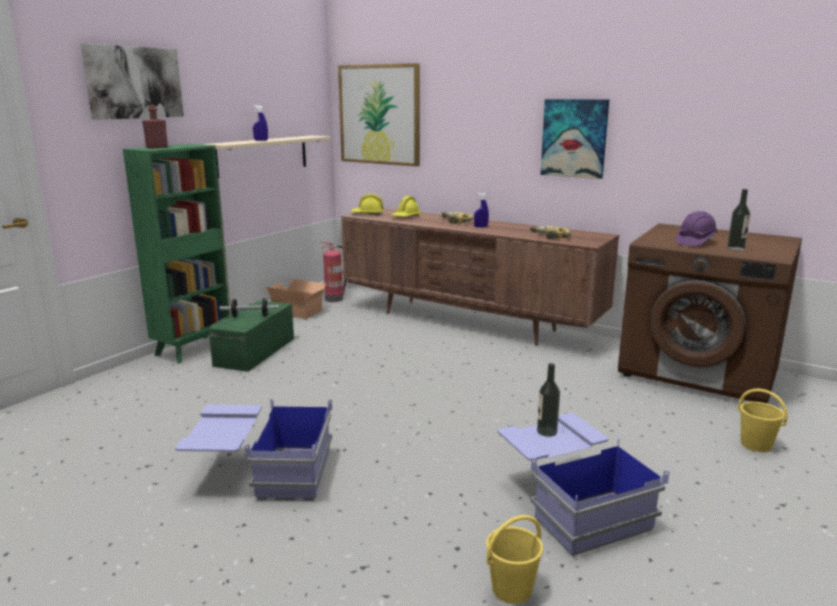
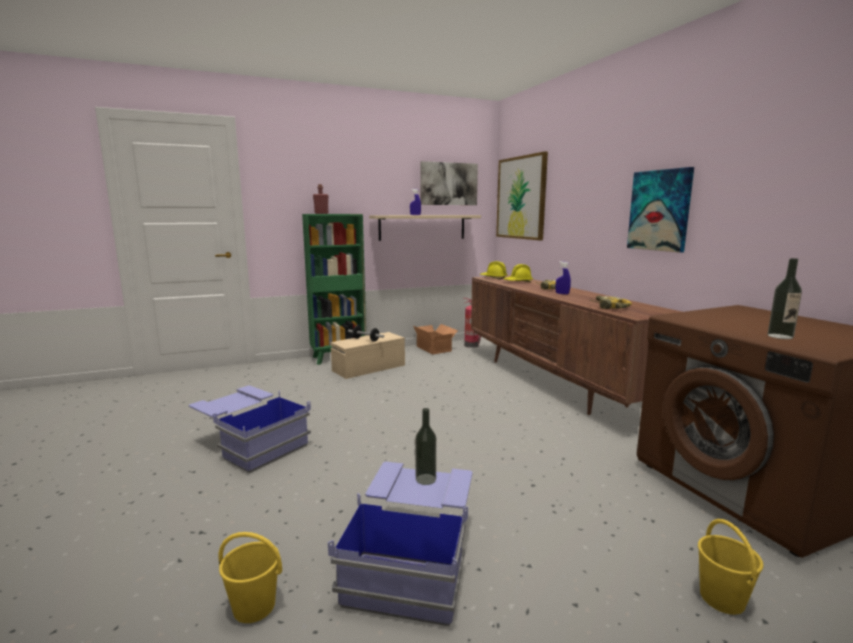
camera: 35 degrees right, 5 degrees down
(134, 82) = (318, 171): picture -> picture (448, 184)
(254, 351) = (368, 367): green storage box -> beige storage box
(695, 242) = (737, 324): purple hard hat -> none

